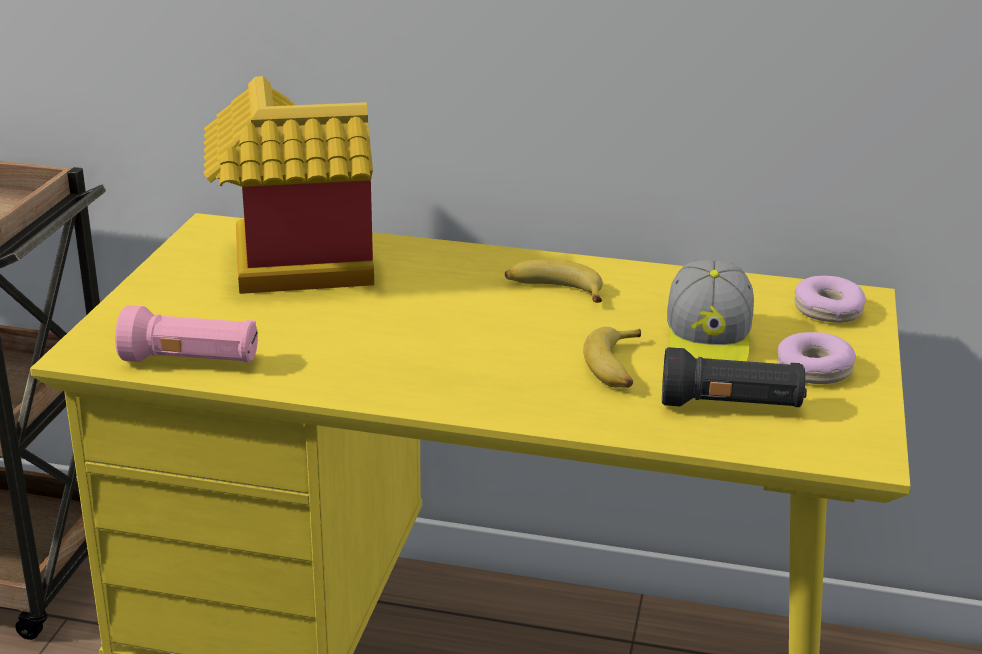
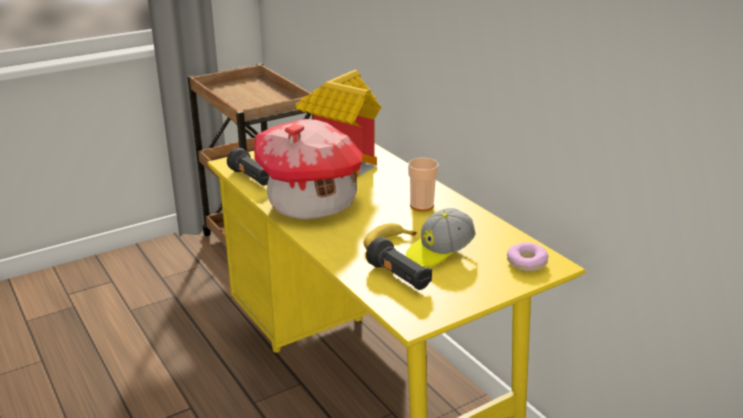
camera: 45 degrees right, 0 degrees up
(191, 362) = (252, 178): pink flashlight -> black flashlight
(384, 357) = (312, 203): none -> toy house
(554, 290) = (421, 205): banana -> cup
(813, 370) = (465, 281): donut -> none

